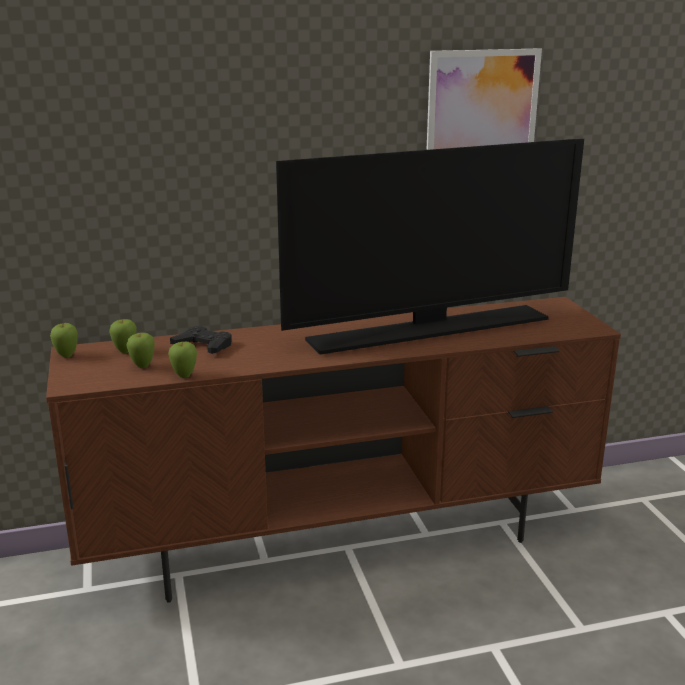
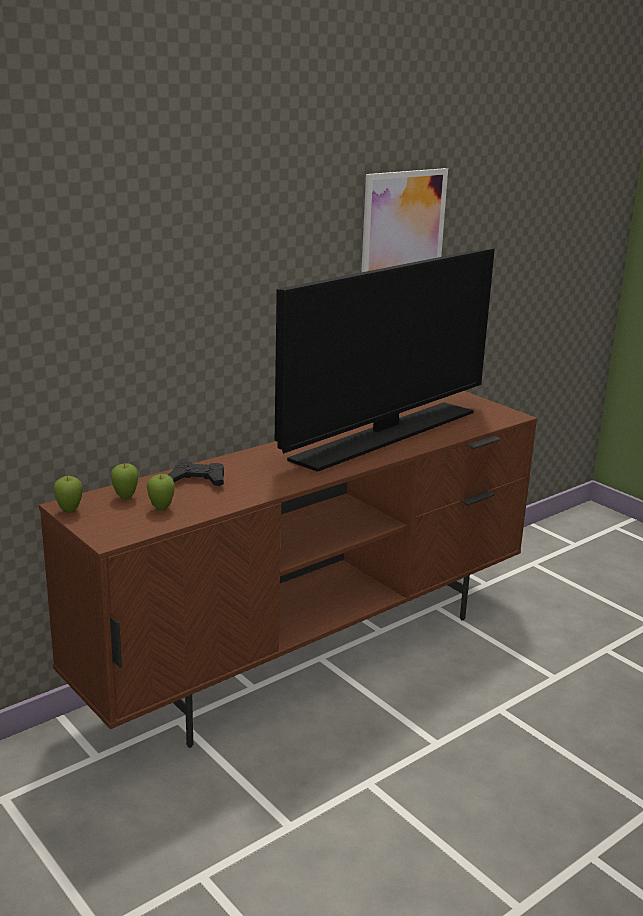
camera: 25 degrees left, 0 degrees up
(184, 376) = (213, 511): apple -> none

